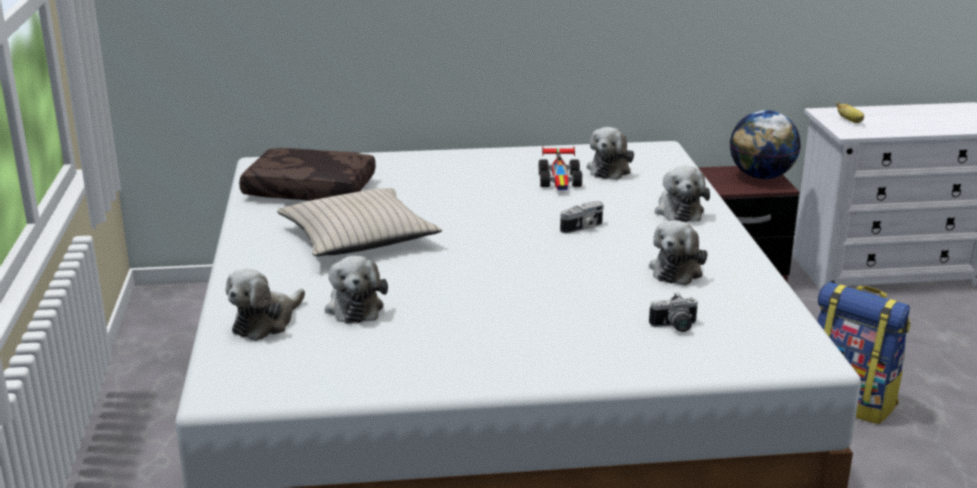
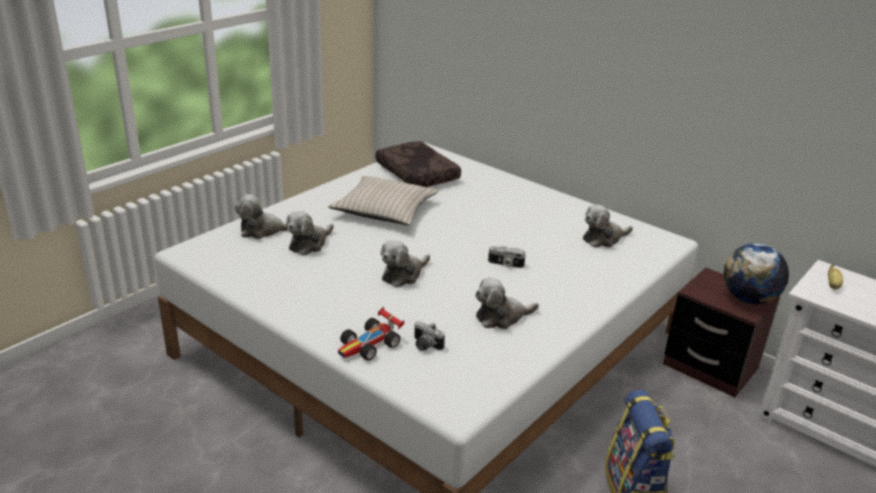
camera: 45 degrees right, 5 degrees up
(561, 180) = (558, 231): toy car -> toy car (370, 345)
(678, 211) = (586, 284): plush toy -> plush toy (403, 274)

